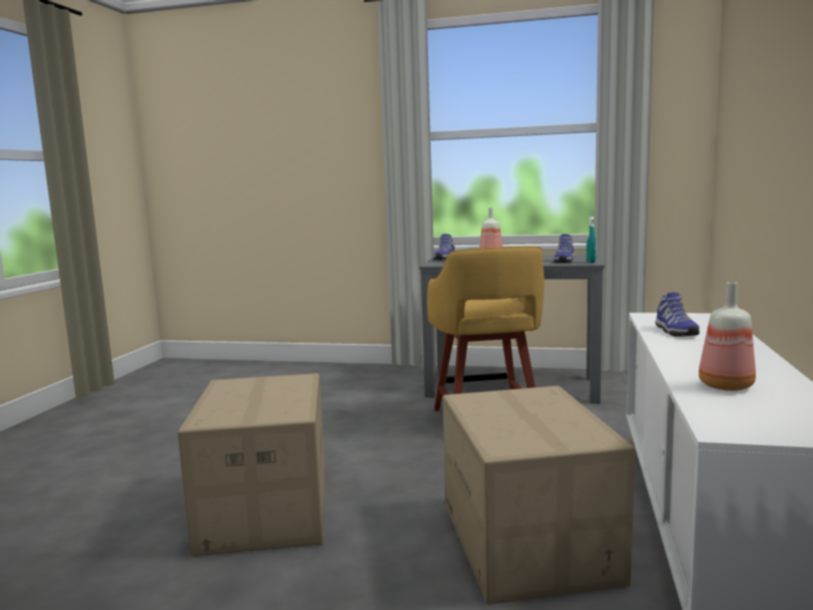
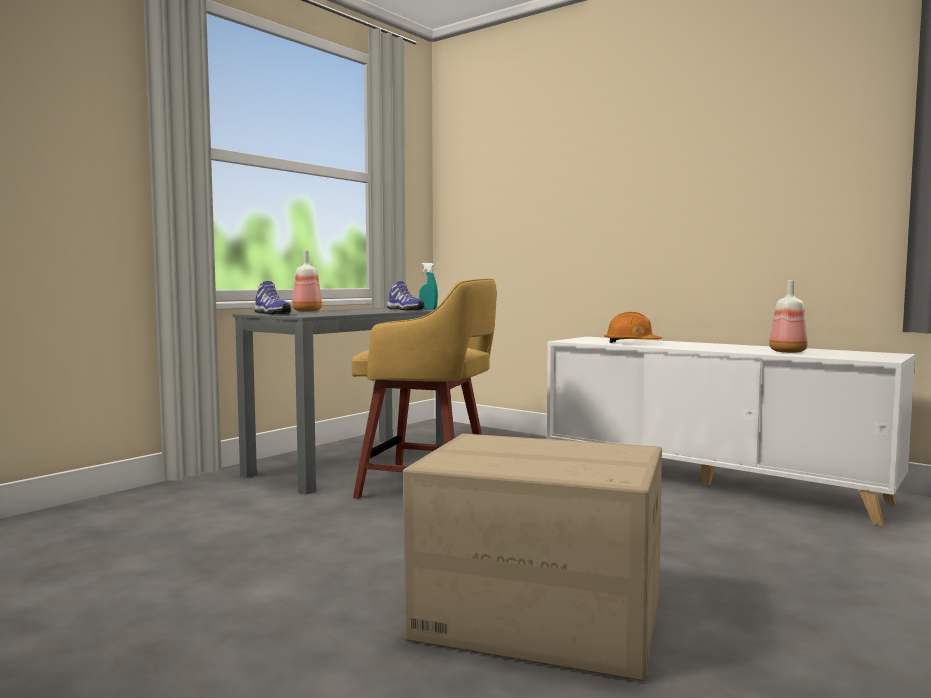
camera: 65 degrees left, 5 degrees down
(529, 543) = (700, 526): cardboard box -> none
(674, 332) = (631, 343): shoe -> orange hard hat

